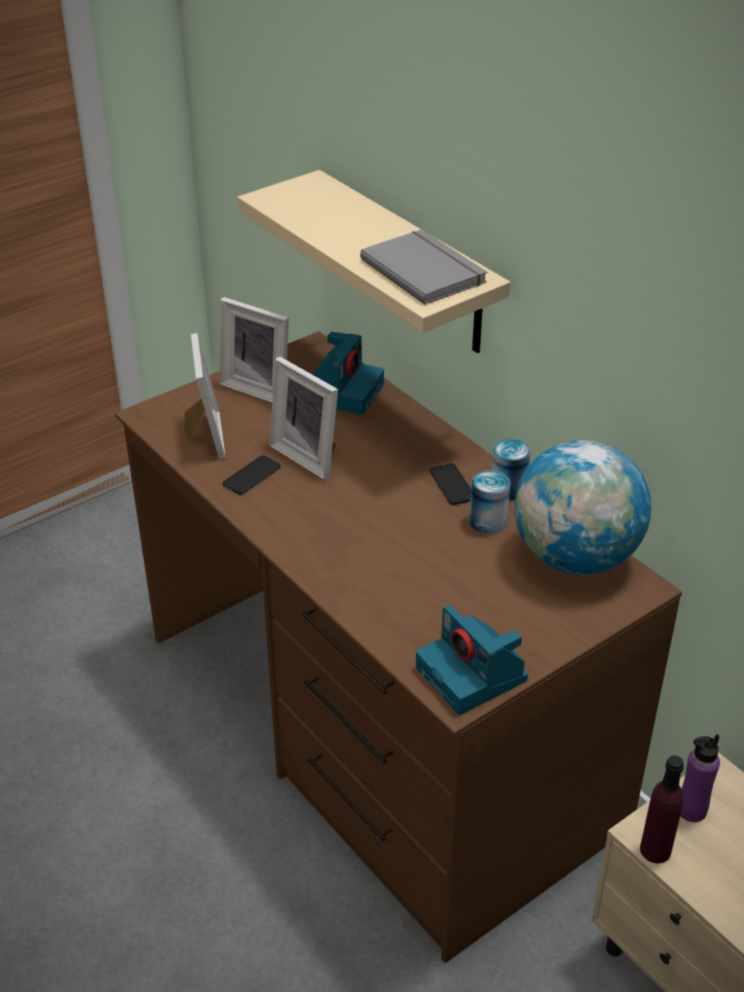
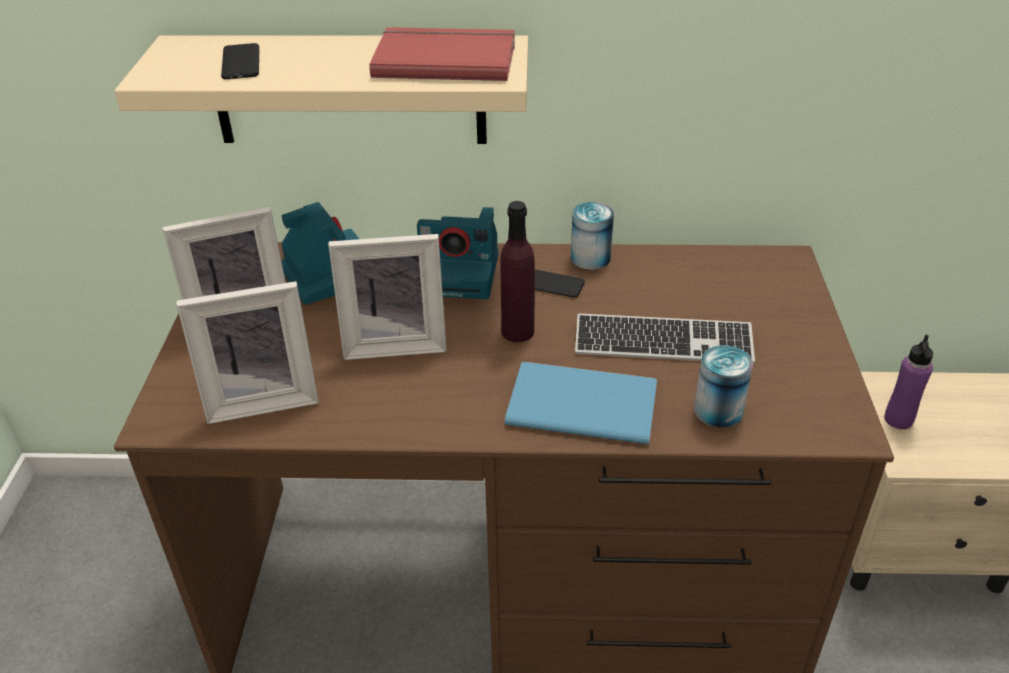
camera: 50 degrees left, 0 degrees up
(203, 437) = (262, 398): picture frame -> picture frame turned 135 degrees clockwise
(251, 475) = (374, 397): phone -> phone (241, 62)
(341, 559) = (578, 402): none -> blue book
(425, 270) = (444, 58): grey book -> red book
(450, 568) = (663, 343): none -> keyboard
(473, 675) = (825, 404): camera -> camera (461, 273)
(488, 521) = (622, 290): can -> can (718, 410)
(575, 557) = (719, 271): globe -> none
(655, 850) = (927, 463): purple bottle -> purple bottle (517, 331)

